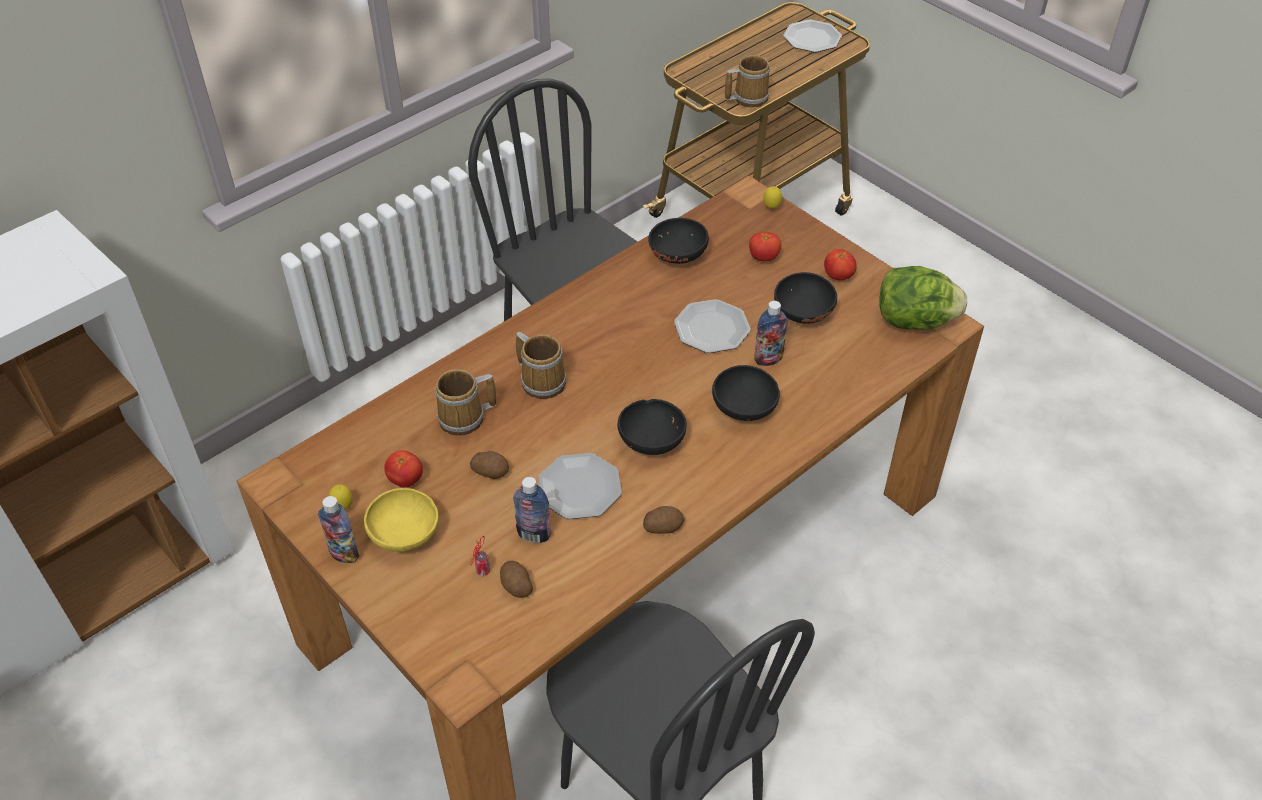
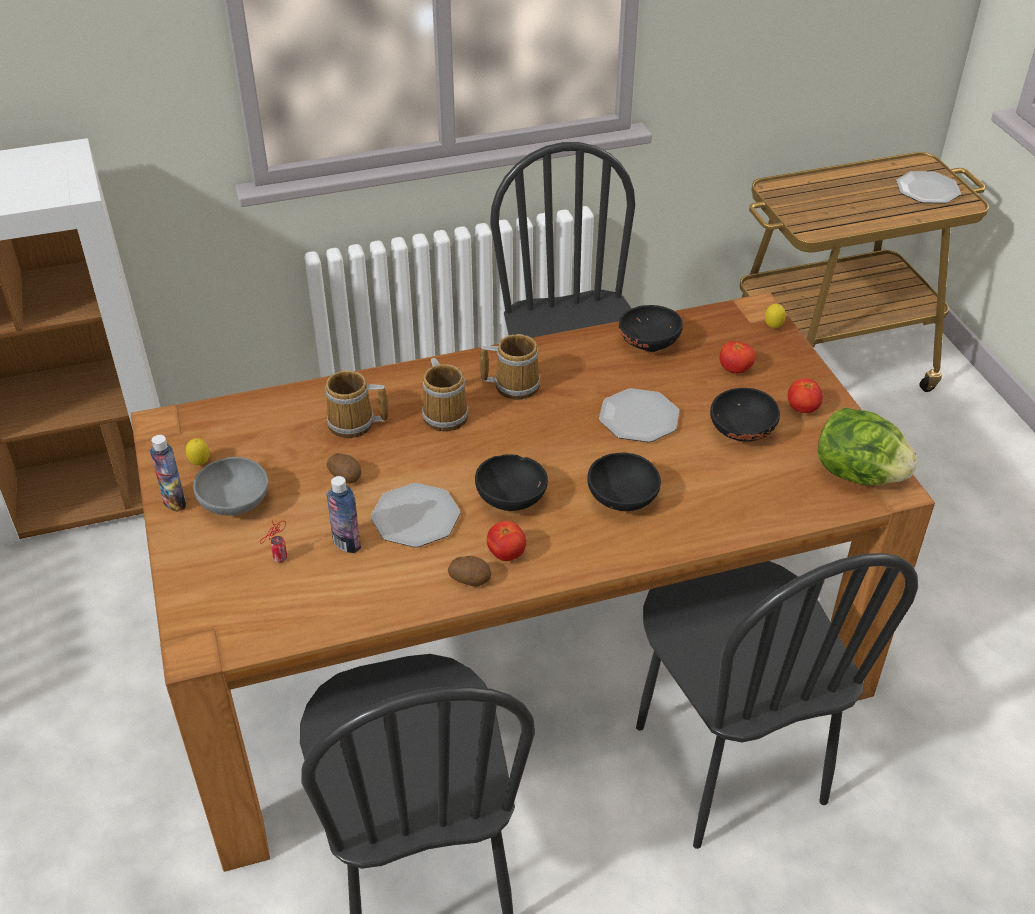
camera: 25 degrees right, 5 degrees down
(406, 480) = (268, 458): tomato -> tomato (506, 554)
(406, 535) = (236, 505): yellow bowl -> grey bowl
(516, 586) = (300, 582): potato -> none
(748, 97) = (822, 226): mug -> mug (514, 384)
(768, 359) = (677, 462): bottle -> none
(855, 599) = (727, 764): none -> black chair

